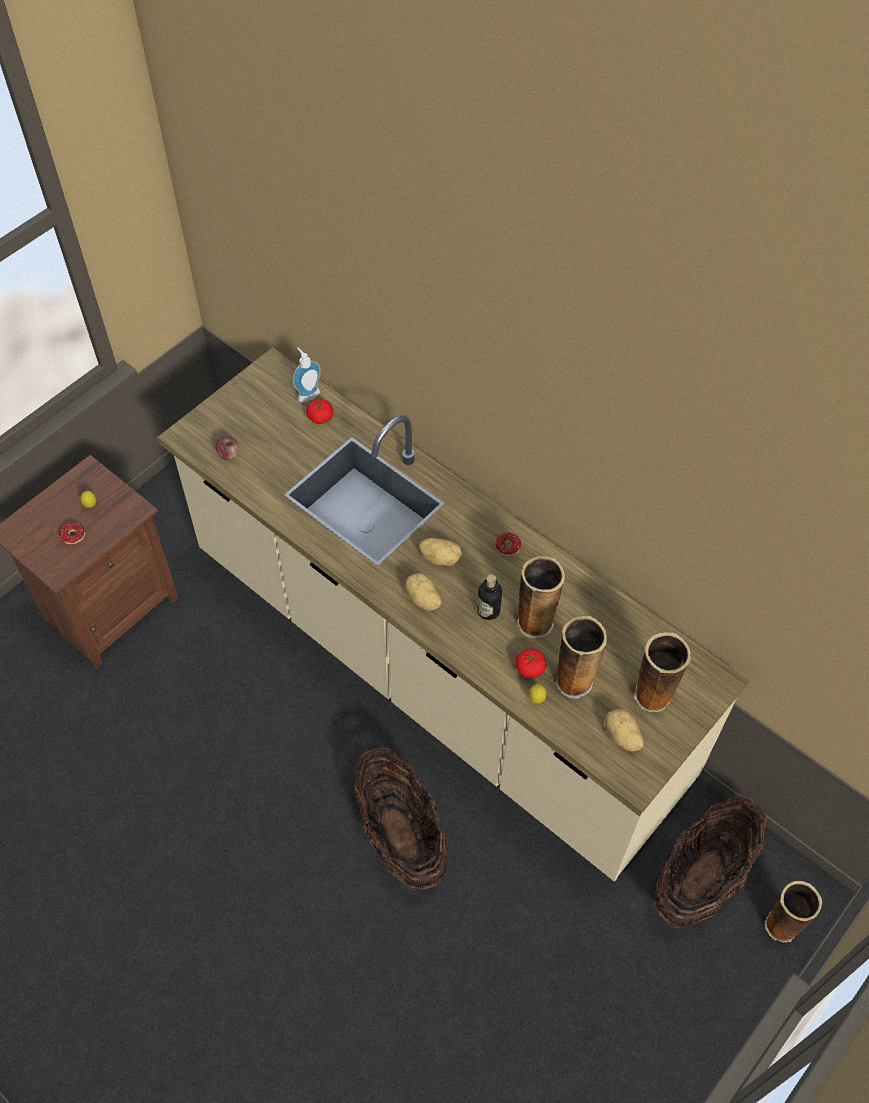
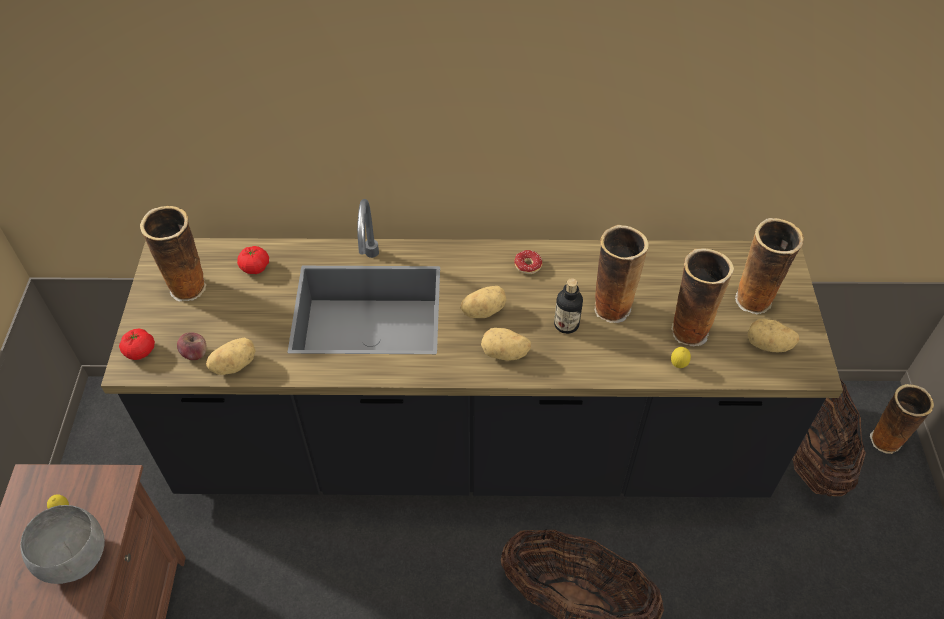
camera: 40 degrees left, 5 degrees down
(73, 539) = (73, 558): donut -> grey bowl
(245, 479) = (234, 364): none -> potato
(266, 404) = (189, 288): none -> vase
(307, 394) = (222, 255): soap dispenser -> none
(432, 670) = (472, 449): beige counter -> black counter
(530, 668) = (647, 345): tomato -> tomato (140, 351)

